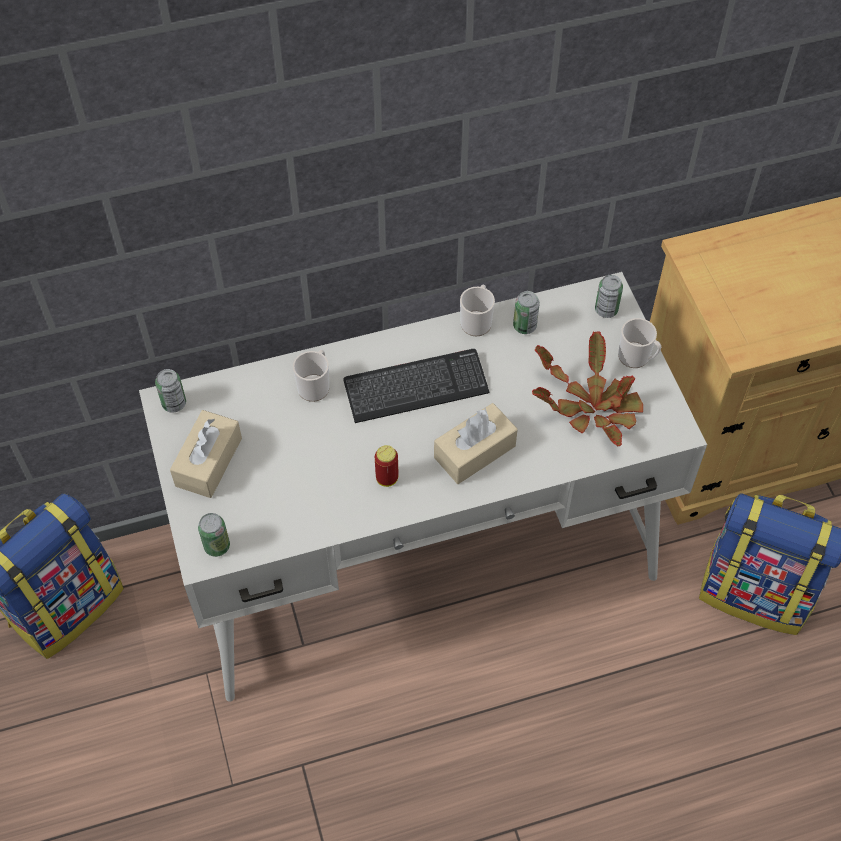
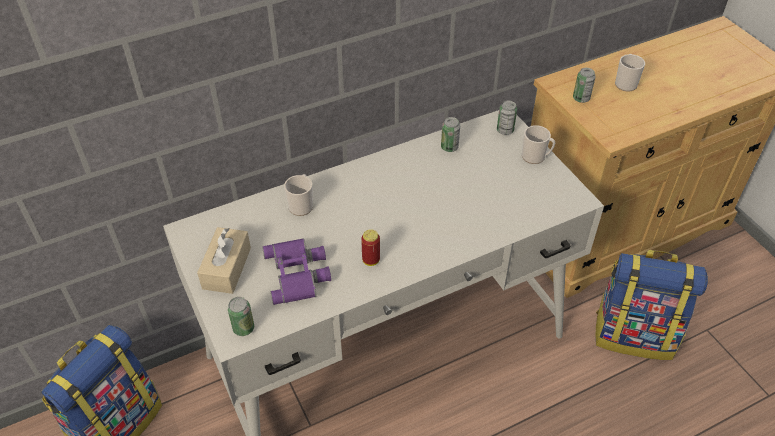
camera: 10 degrees left, 10 degrees down
(174, 403) = (192, 231): can -> can (581, 98)
(294, 483) = (298, 274): none -> purple binoculars
(416, 388) = (379, 196): keyboard -> none
(474, 451) = (434, 233): beige tissue box -> none
(477, 321) = (413, 148): mug -> mug (625, 83)
(591, 406) = (512, 191): potted plant -> none

